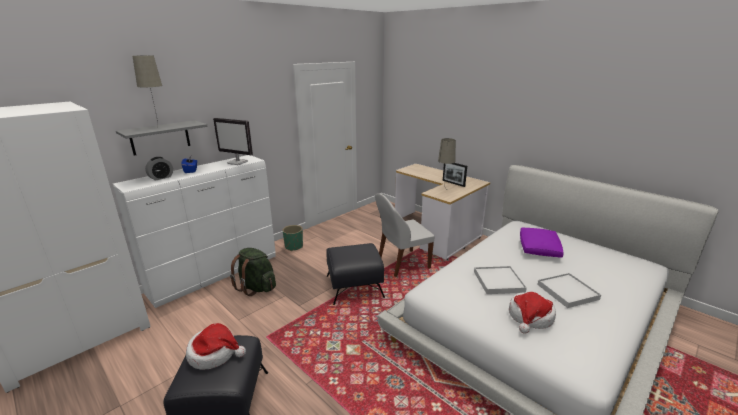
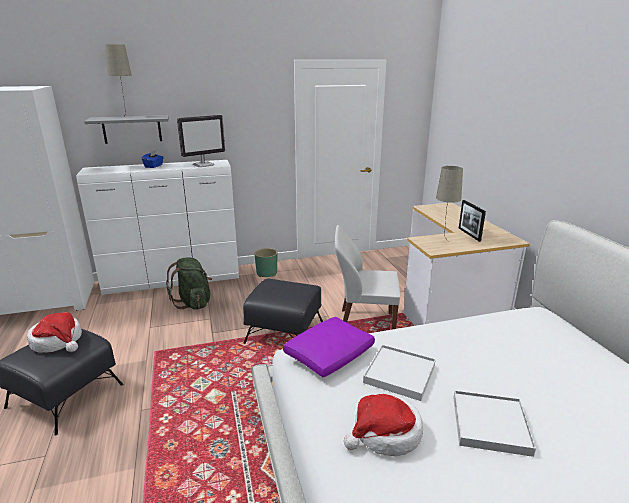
camera: 30 degrees right, 0 degrees up
(161, 178) = (122, 168): alarm clock -> none
(238, 162) = (204, 165): monitor -> monitor turned 90 degrees counterclockwise
(539, 248) = (522, 353): purple pillow -> purple pillow (328, 355)

